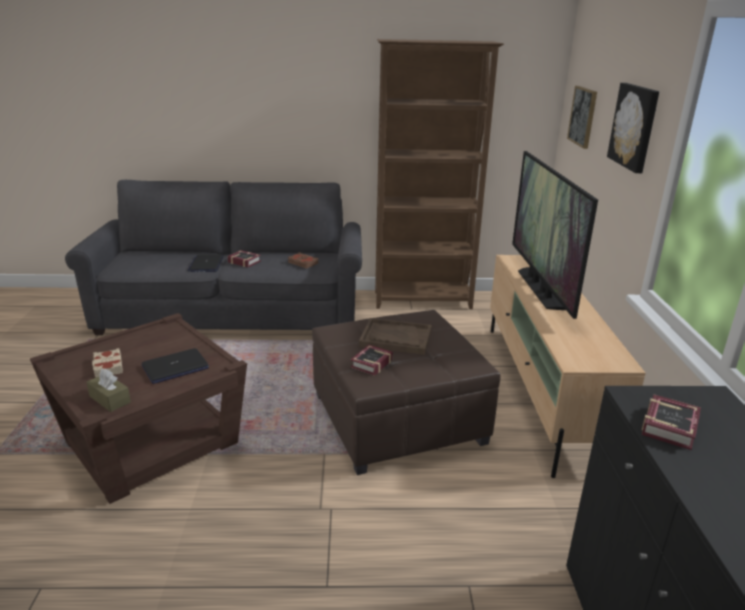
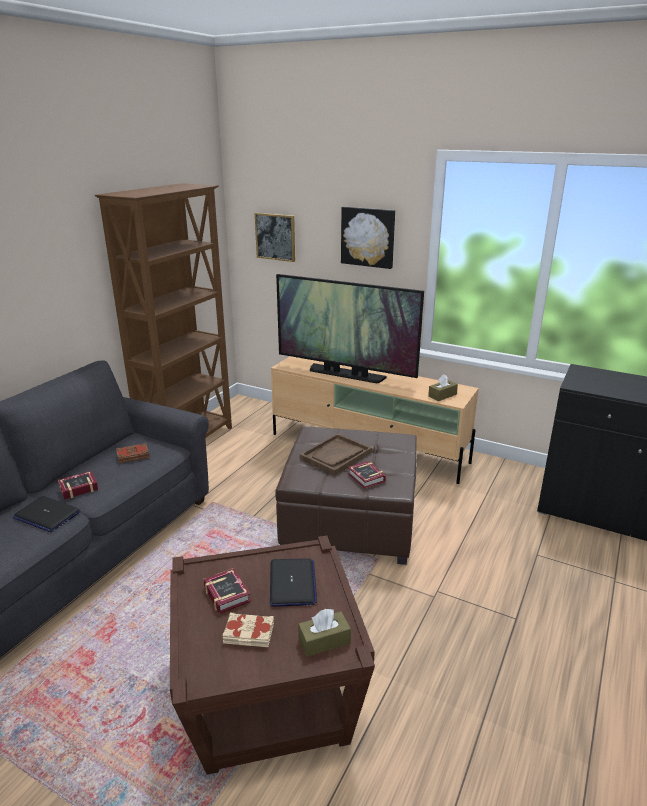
camera: 60 degrees left, 0 degrees up
(578, 352) = (442, 395): none -> brown tissue box
(672, 426) = (606, 387): book -> book (227, 592)

